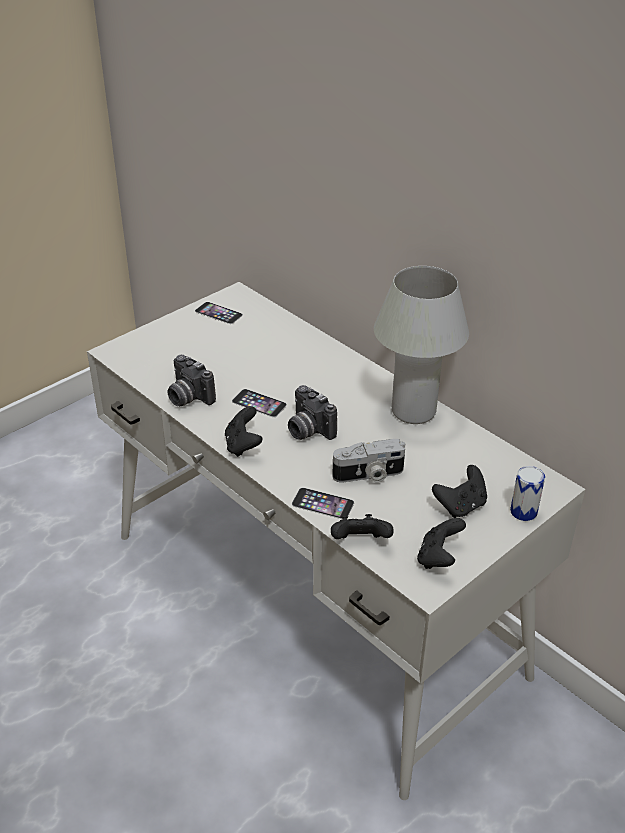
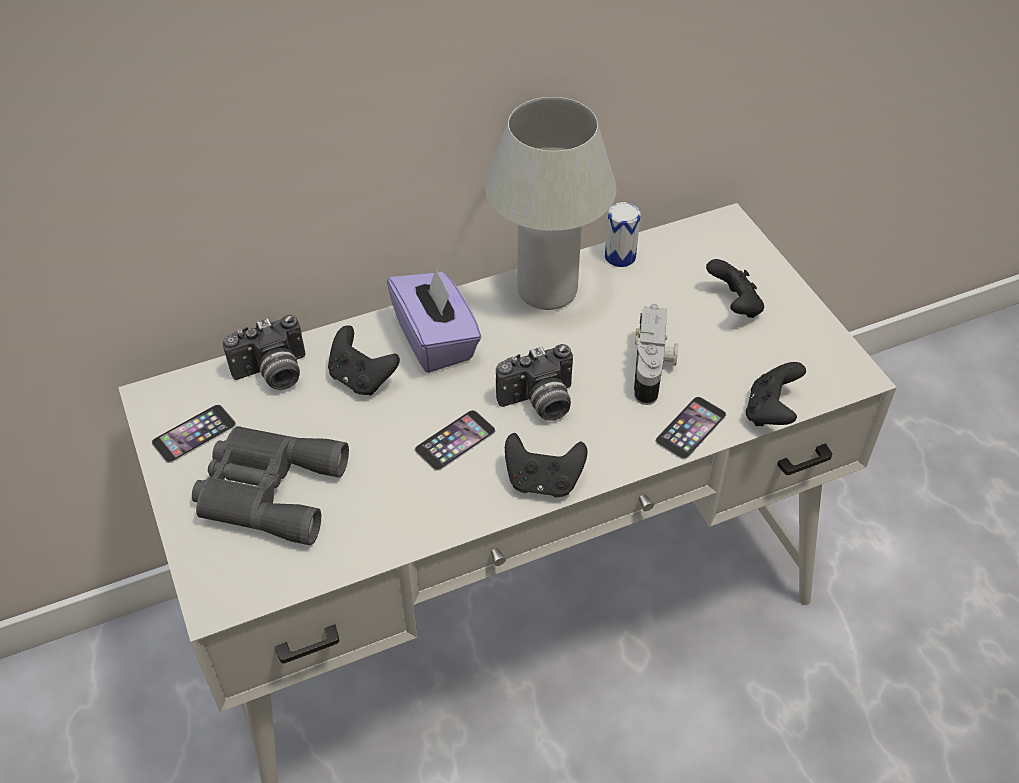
camera: 70 degrees left, 10 degrees up
(187, 397) = (399, 522): camera -> camera (273, 374)
(191, 346) = (267, 489): none -> grey binoculars
(337, 376) = (436, 340): none -> purple tissue box
(438, 558) = (813, 351): black game controller -> black game controller (361, 379)
(523, 511) = (759, 260): can -> can (620, 256)

